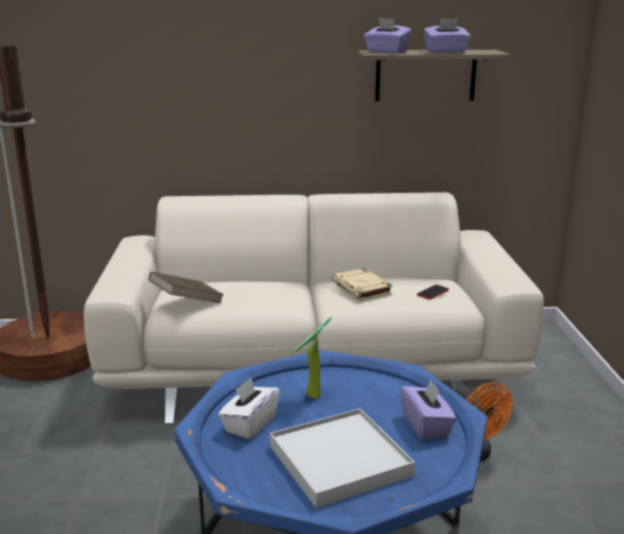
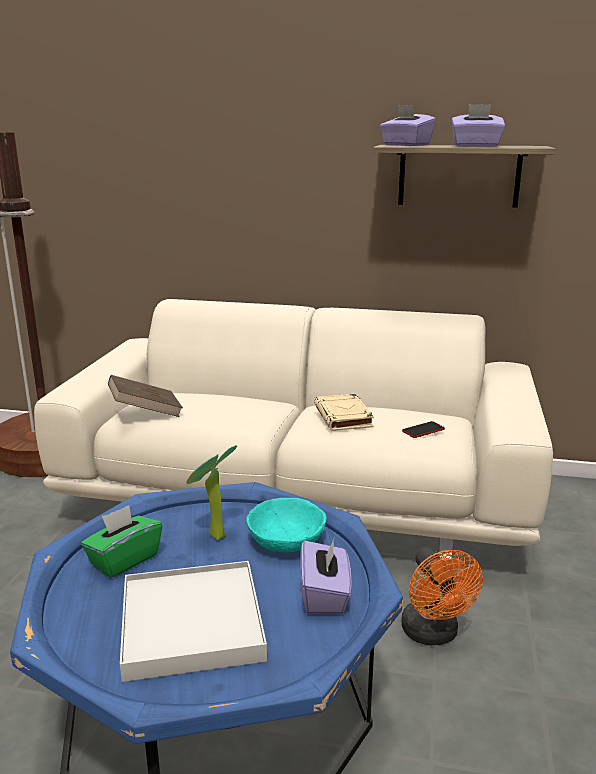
camera: 15 degrees right, 0 degrees up
(250, 424) = (124, 560): white tissue box -> green tissue box
(371, 392) = (286, 541): none -> turquoise bowl

